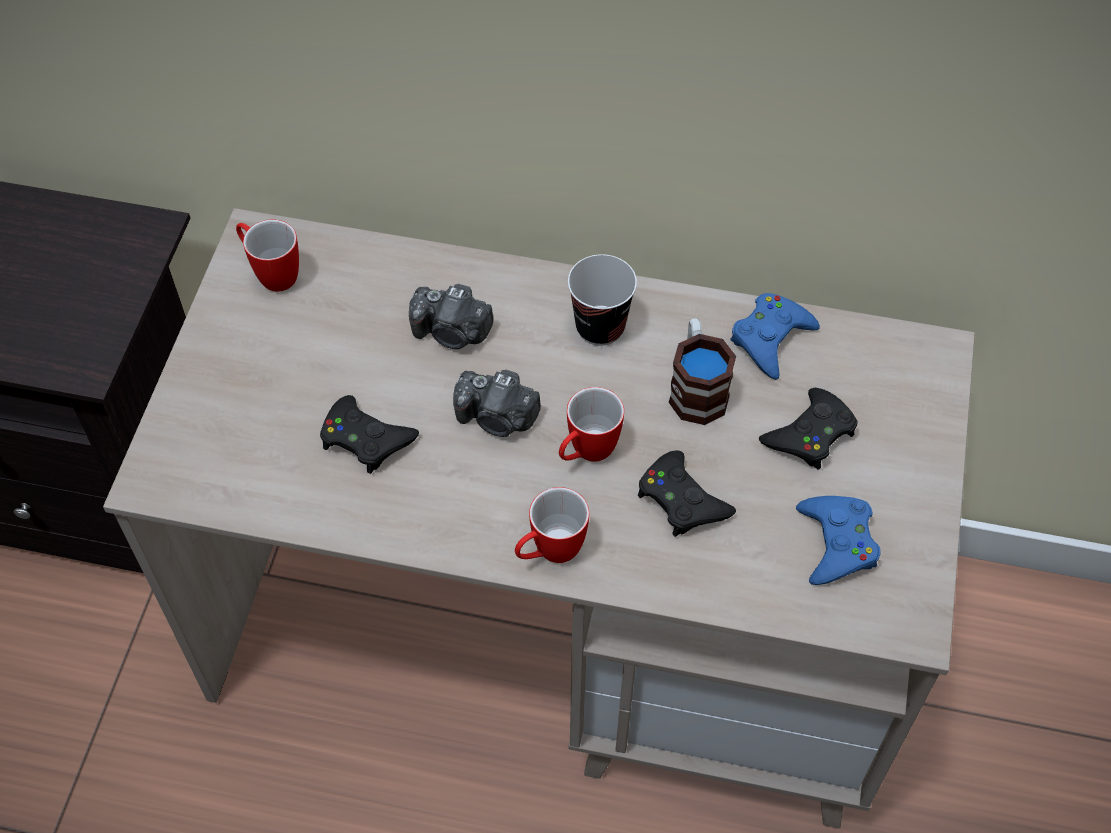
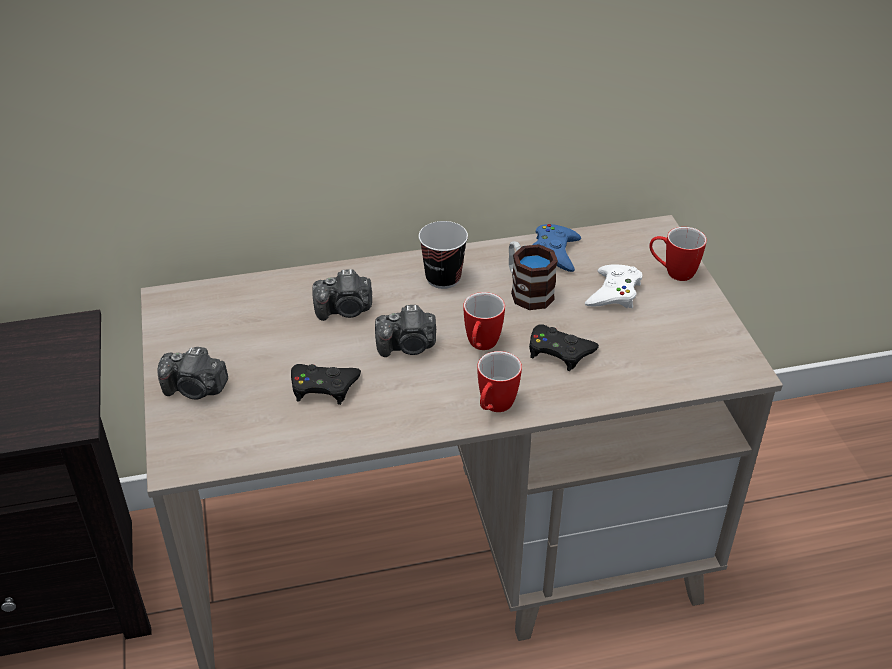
camera: 25 degrees left, 15 degrees down
(221, 384) = (195, 389): none -> camera
(271, 273) = (193, 316): mug -> mug (672, 272)
(810, 434) = (614, 293): black game controller -> white game controller
(837, 543) = (670, 342): blue game controller -> none

